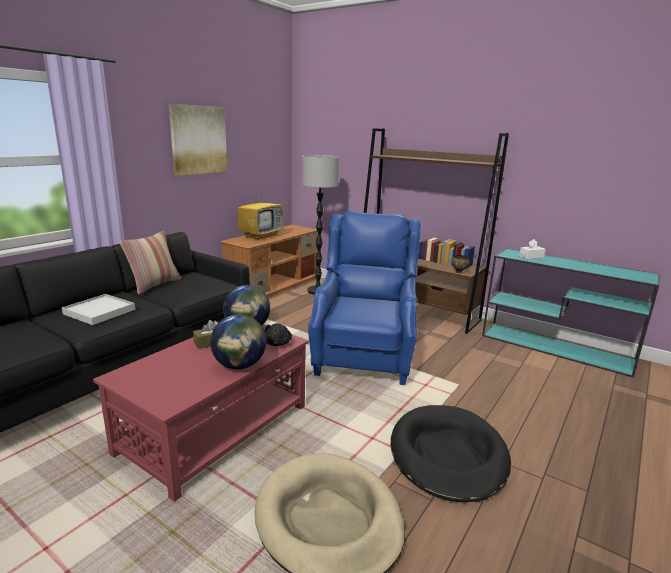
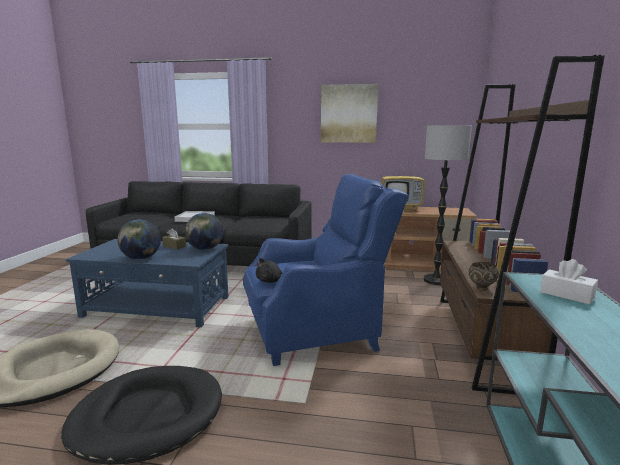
camera: 65 degrees right, 5 degrees down
(154, 285) = (253, 216): pillow -> none
(216, 429) = (158, 307): red coffee table -> blue coffee table
(277, 343) = (184, 260): black plush toy -> black plush toy (270, 281)

